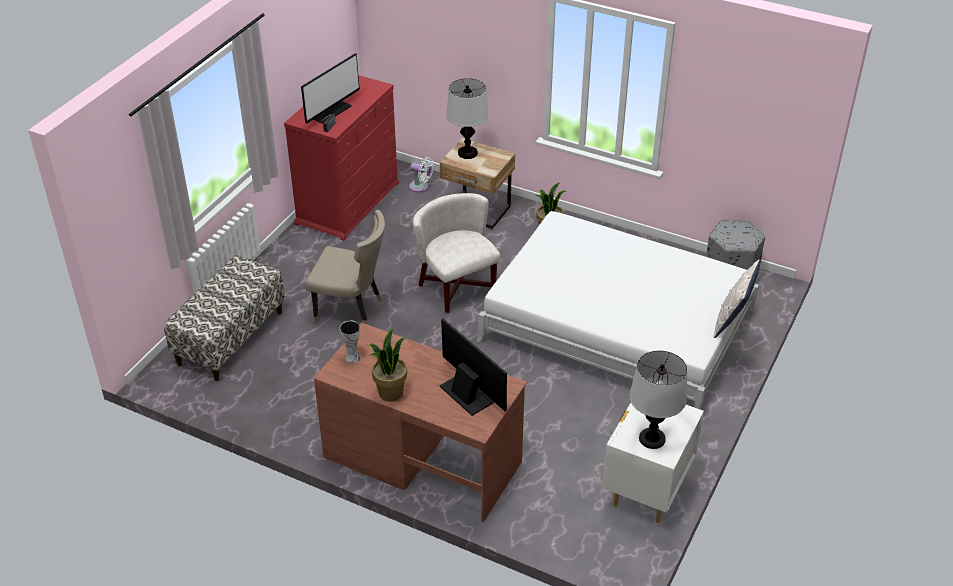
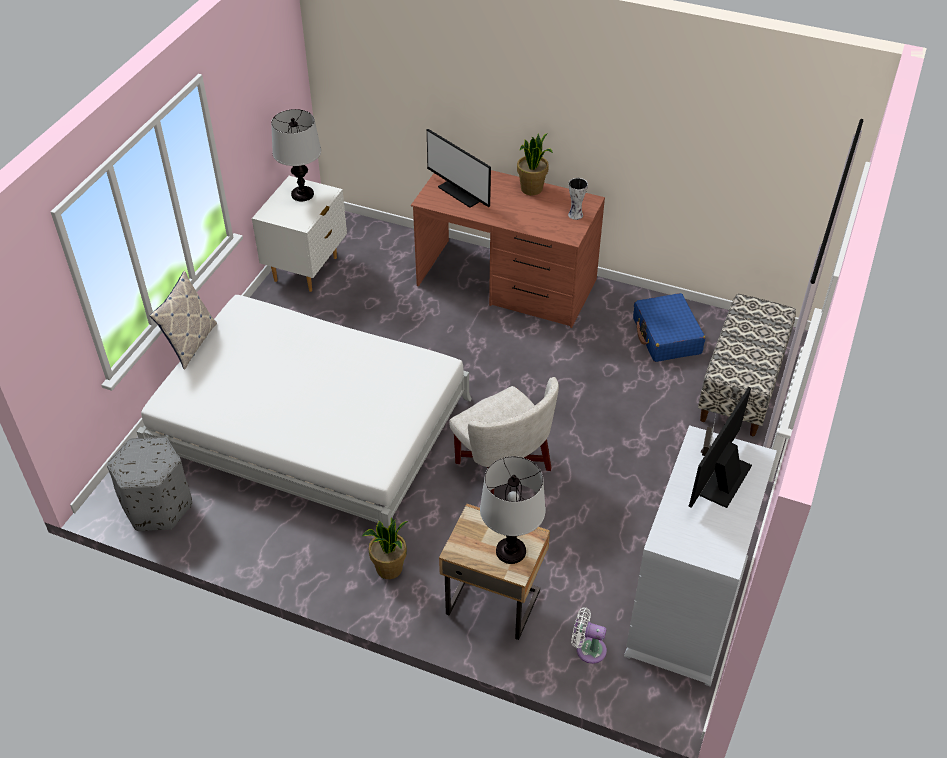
camera: 175 degrees right, 5 degrees up
(276, 388) = (666, 336): none -> blue suitcase
(348, 202) = (687, 606): red dresser -> white dresser
(352, 310) = (621, 429): beige chair -> none

